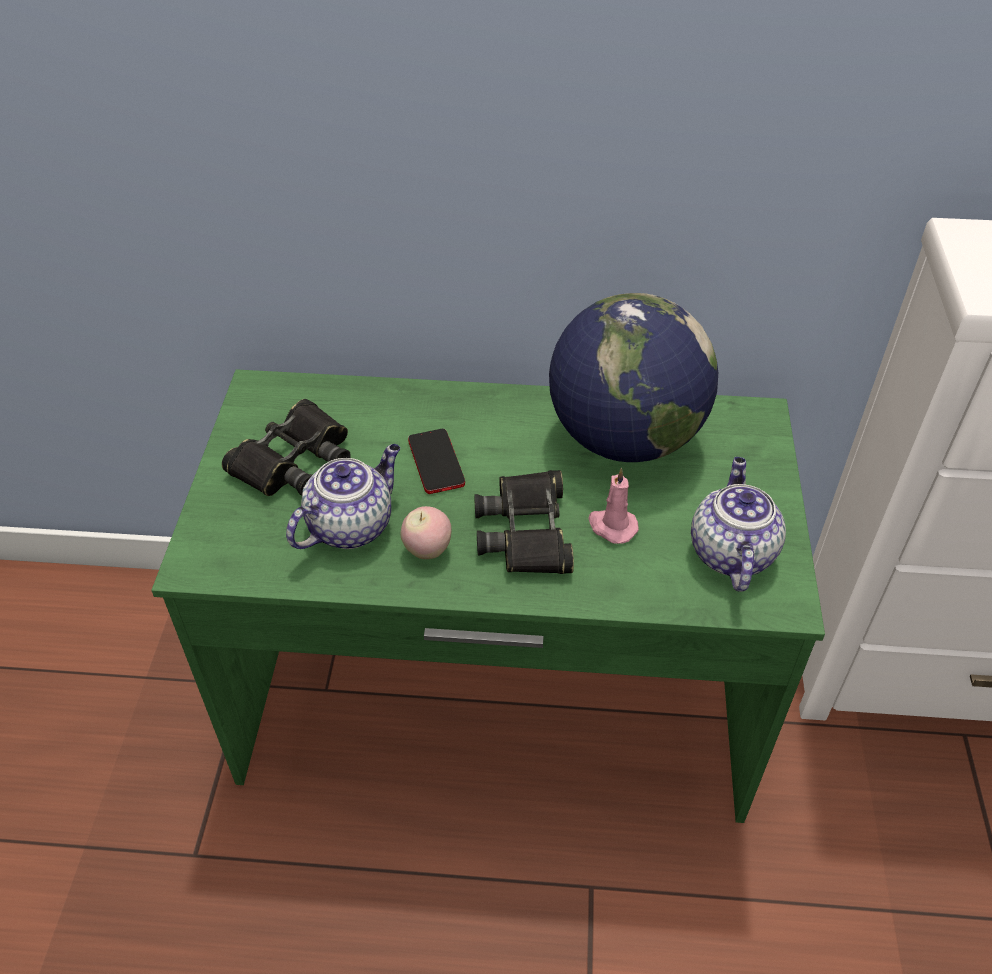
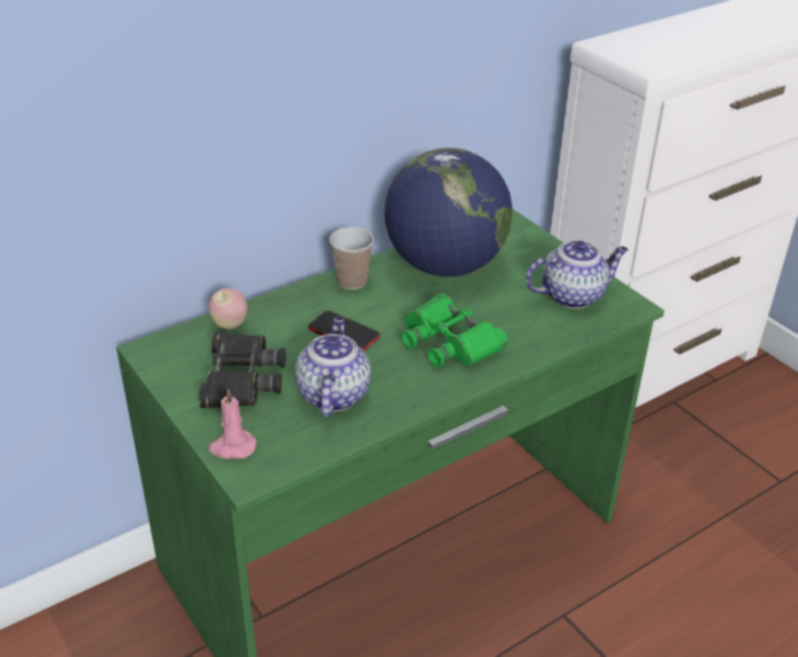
camera: 40 degrees left, 10 degrees down
(427, 550) = (401, 382): apple -> apple (229, 324)
(508, 407) = (352, 281): none -> cup
(526, 531) = (449, 341): black binoculars -> green binoculars
(611, 526) = (494, 314): pink candle -> pink candle (232, 447)
(730, 552) = (573, 295): teapot -> teapot turned 105 degrees clockwise

